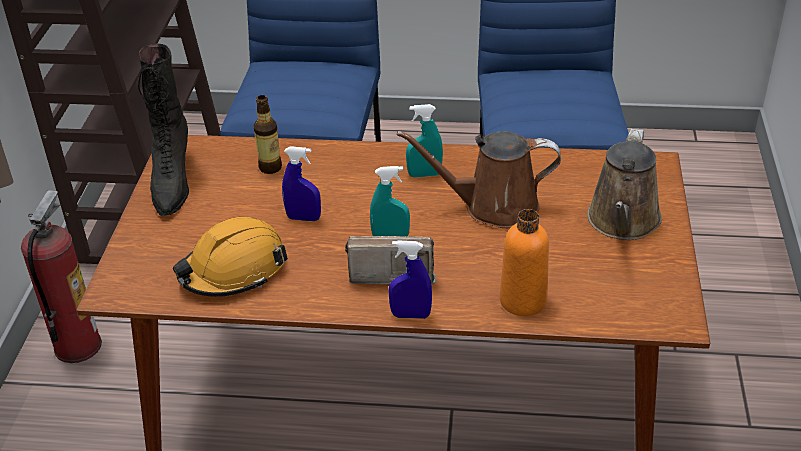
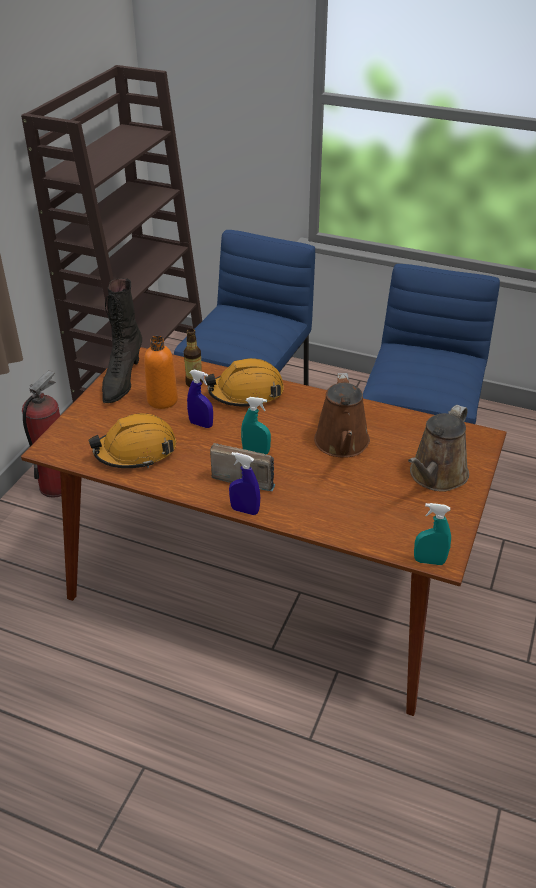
camera: 15 degrees right, 0 degrees up
(344, 167) = (246, 393): none -> orange hard hat
(424, 174) = (302, 410): turquoise spray bottle -> turquoise spray bottle (429, 561)
(493, 207) = (342, 444): brown watering can -> brown watering can turned 105 degrees counterclockwise
(523, 301) = (331, 518): orange bottle -> orange bottle (162, 400)

